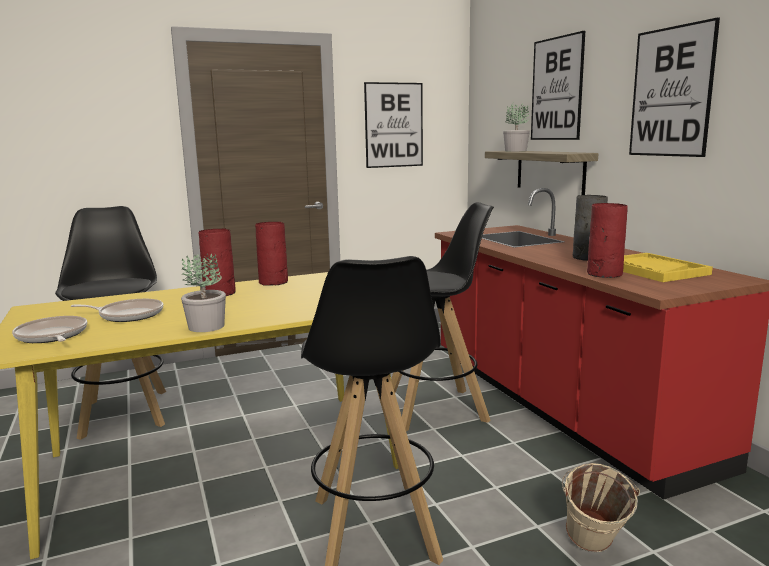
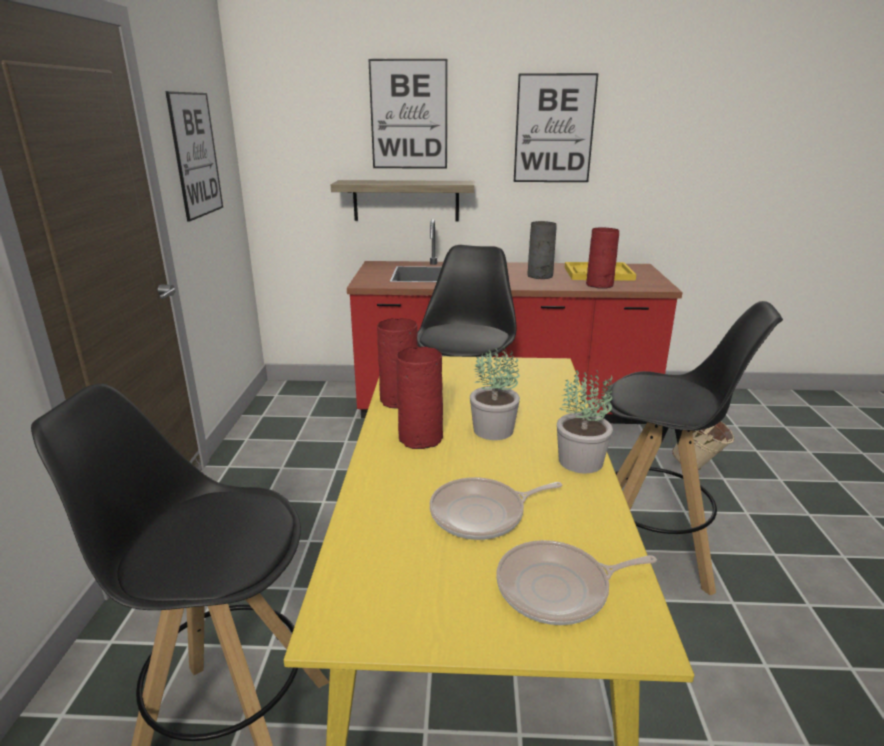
camera: 65 degrees left, 10 degrees up
(128, 315) = (482, 514): frying pan -> frying pan turned 135 degrees counterclockwise
(516, 151) = (366, 181): potted plant -> potted plant (494, 430)

